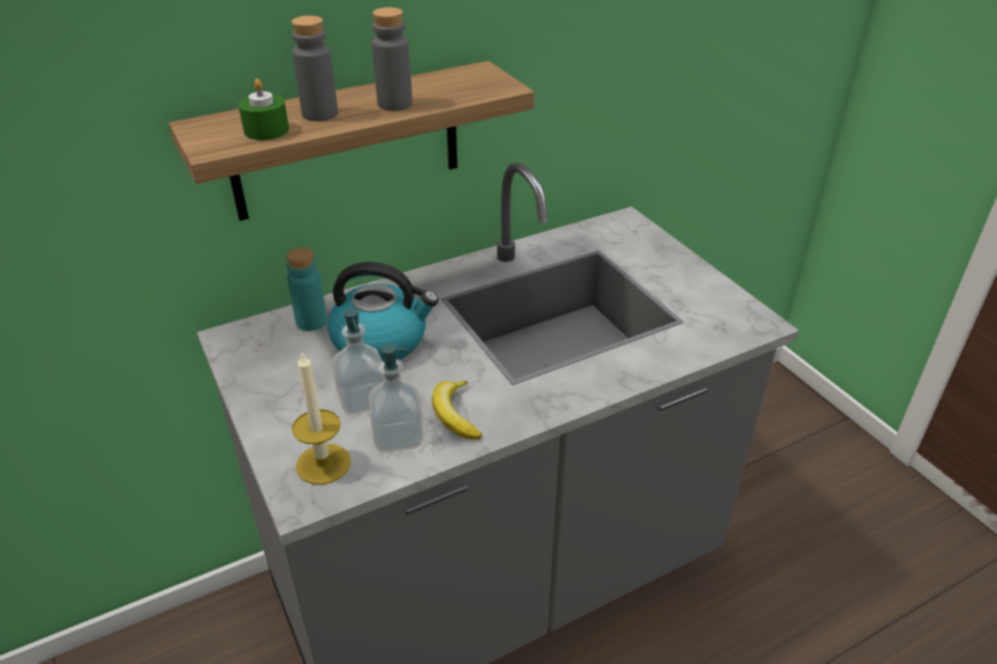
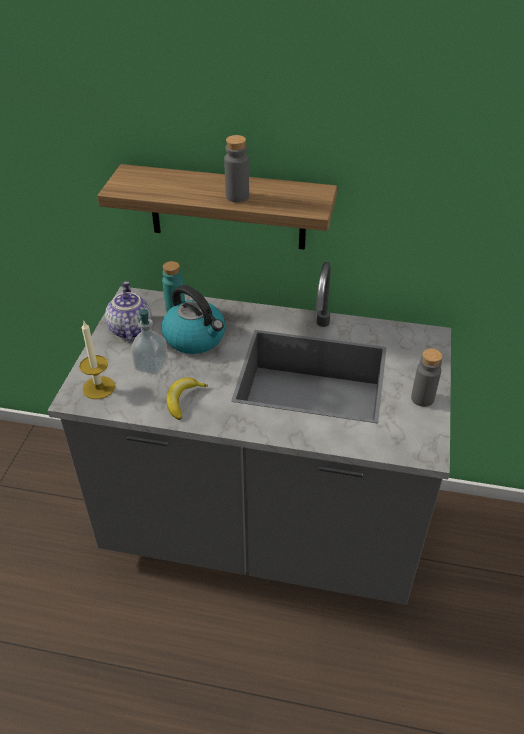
camera: 40 degrees right, 5 degrees up
(266, 130) = (153, 188): green candle -> none
(277, 374) = (129, 329): none -> teapot
(320, 114) = (191, 188): grey bottle -> grey bottle (422, 398)
(398, 436) = (144, 395): soap dispenser -> none

